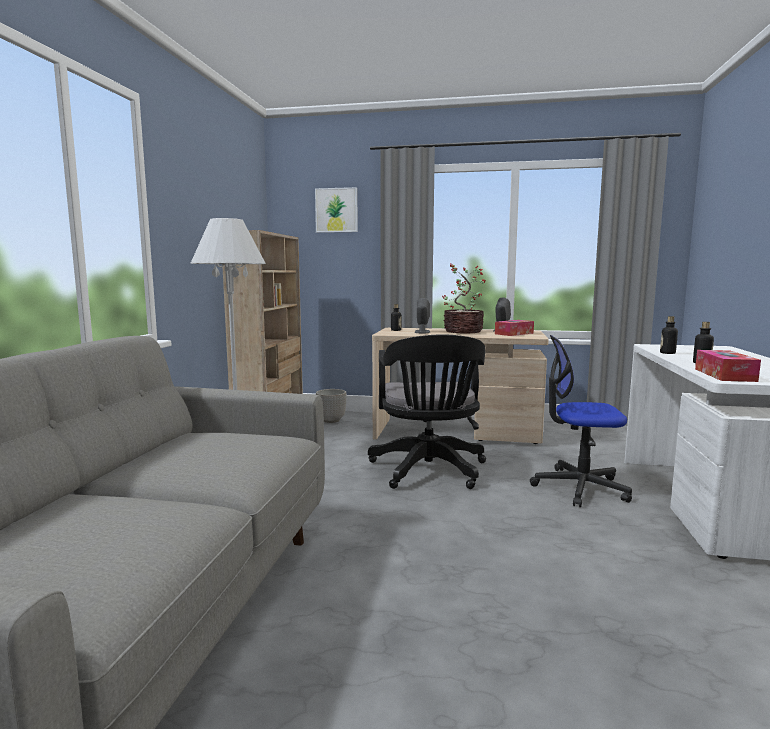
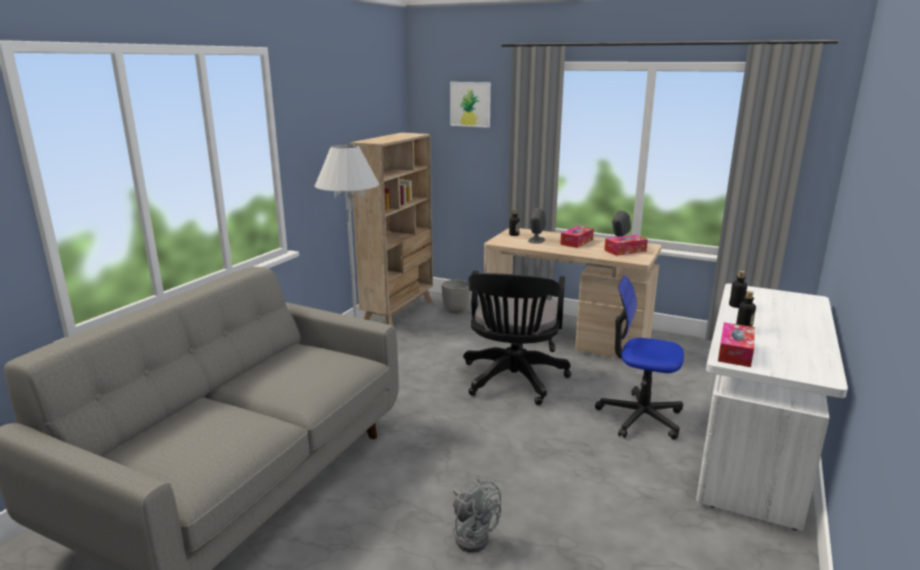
camera: 15 degrees right, 10 degrees up
(462, 331) = (576, 242): potted plant -> tissue box
(491, 636) = (472, 535): none -> grey fan

